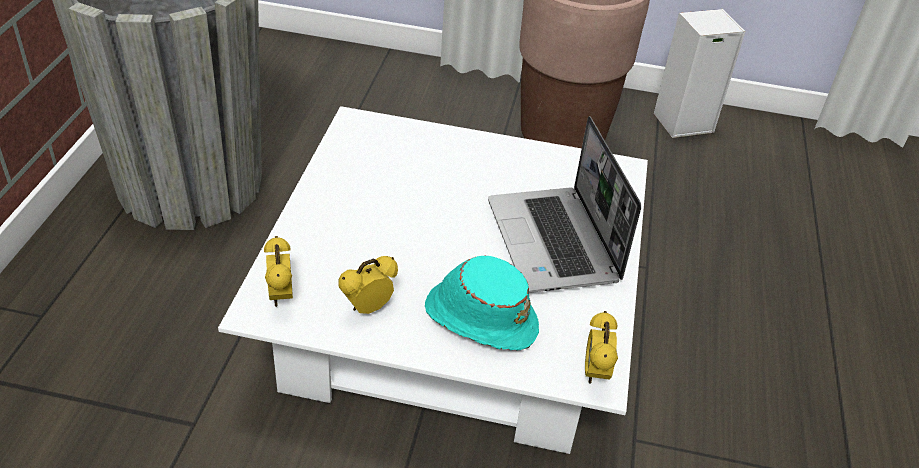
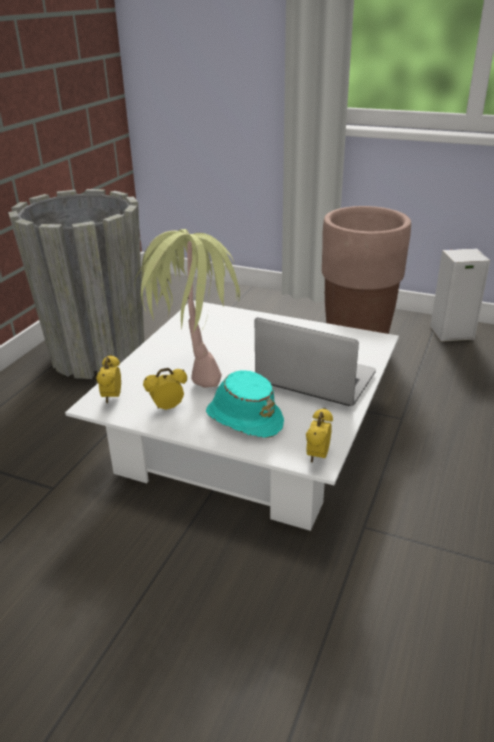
camera: 15 degrees right, 10 degrees down
(384, 234) = (194, 368): none -> potted plant
(555, 242) = (313, 379): laptop -> laptop turned 120 degrees clockwise

